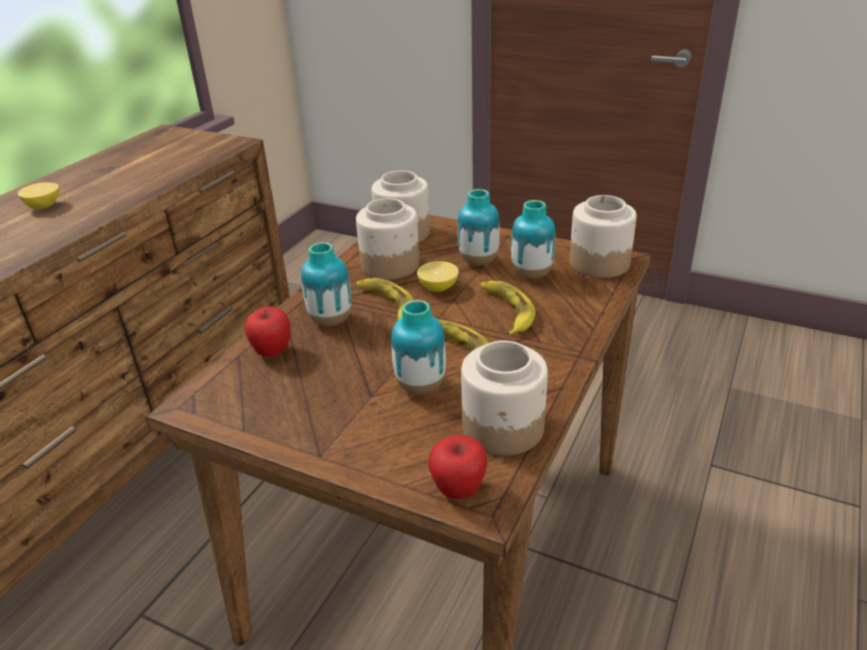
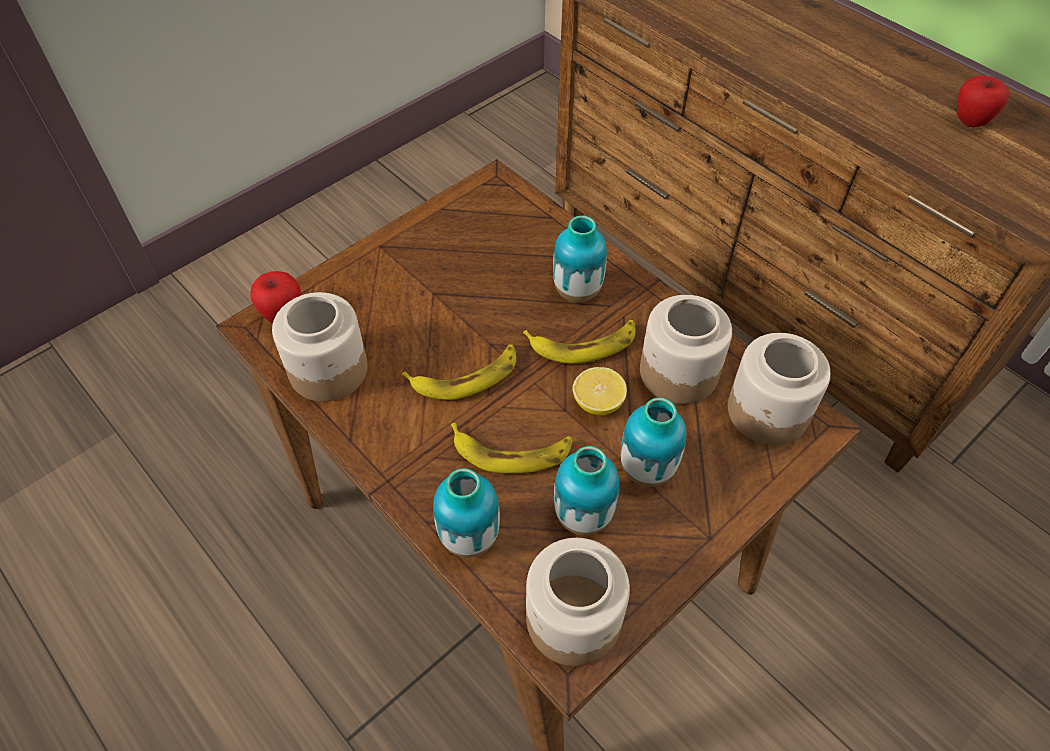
camera: 110 degrees right, 20 degrees up
(44, 206) = (854, 63): lemon -> none
(272, 352) = (543, 240): apple -> apple (970, 121)
(420, 386) = (424, 331): vase -> vase (469, 537)

